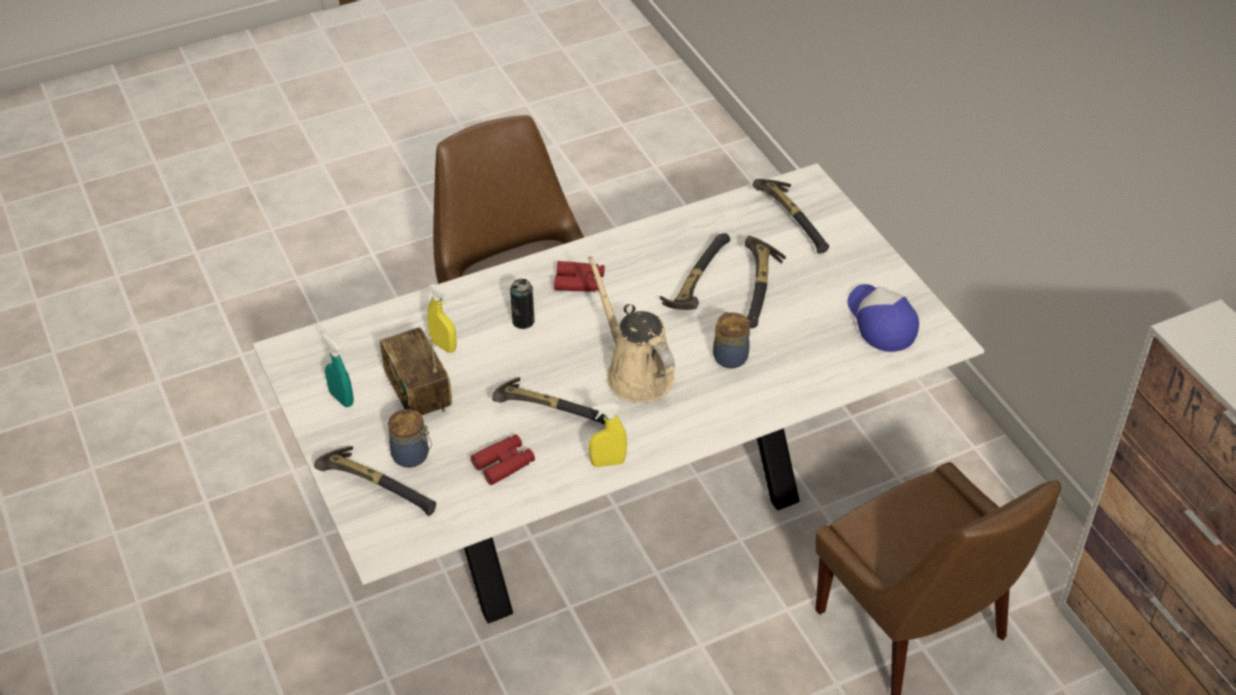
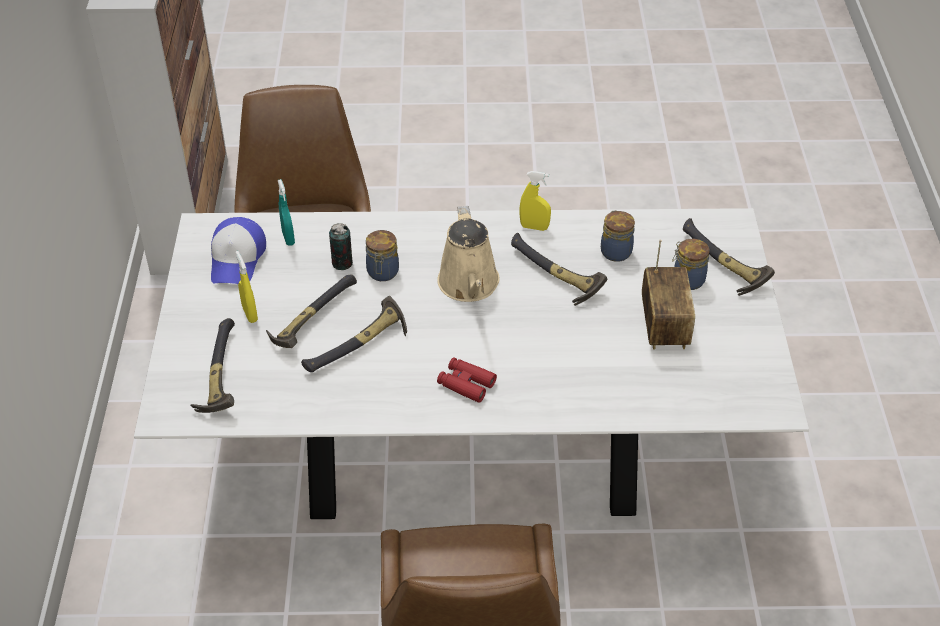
camera: 155 degrees left, 0 degrees up
(341, 398) = (734, 345): turquoise spray bottle -> turquoise spray bottle (288, 238)
(443, 346) = (624, 364): yellow spray bottle -> yellow spray bottle (250, 314)
(503, 464) = (615, 251): red binoculars -> jar
(523, 321) = (540, 363): can -> can (342, 263)

